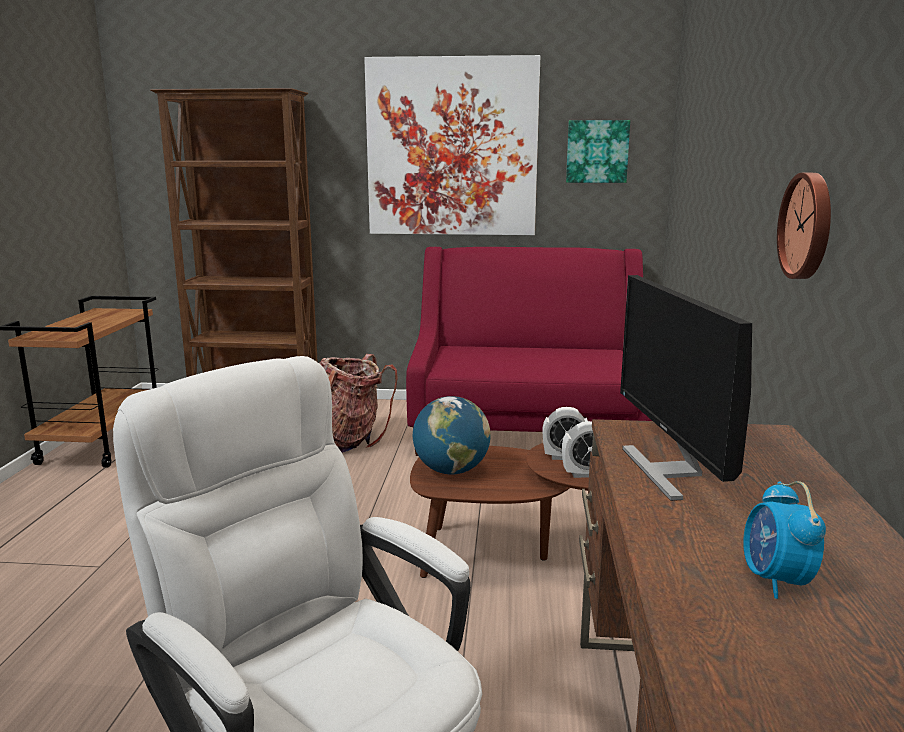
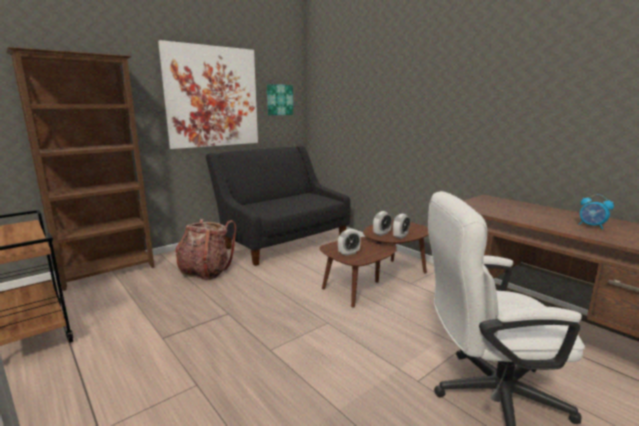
camera: 45 degrees left, 0 degrees up
(451, 471) = (348, 253): globe -> alarm clock
(528, 432) = (282, 241): red sofa -> black sofa
(669, 470) = (503, 212): monitor -> none
(808, 226) = (471, 124): wall clock -> none

